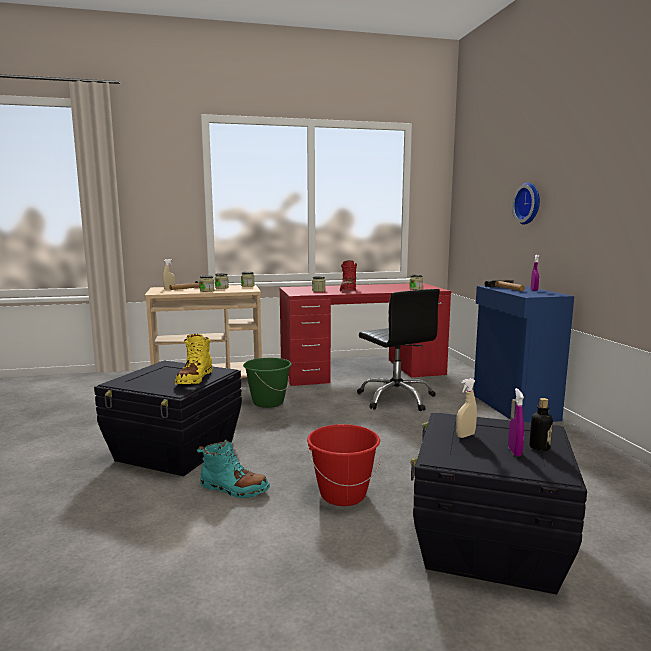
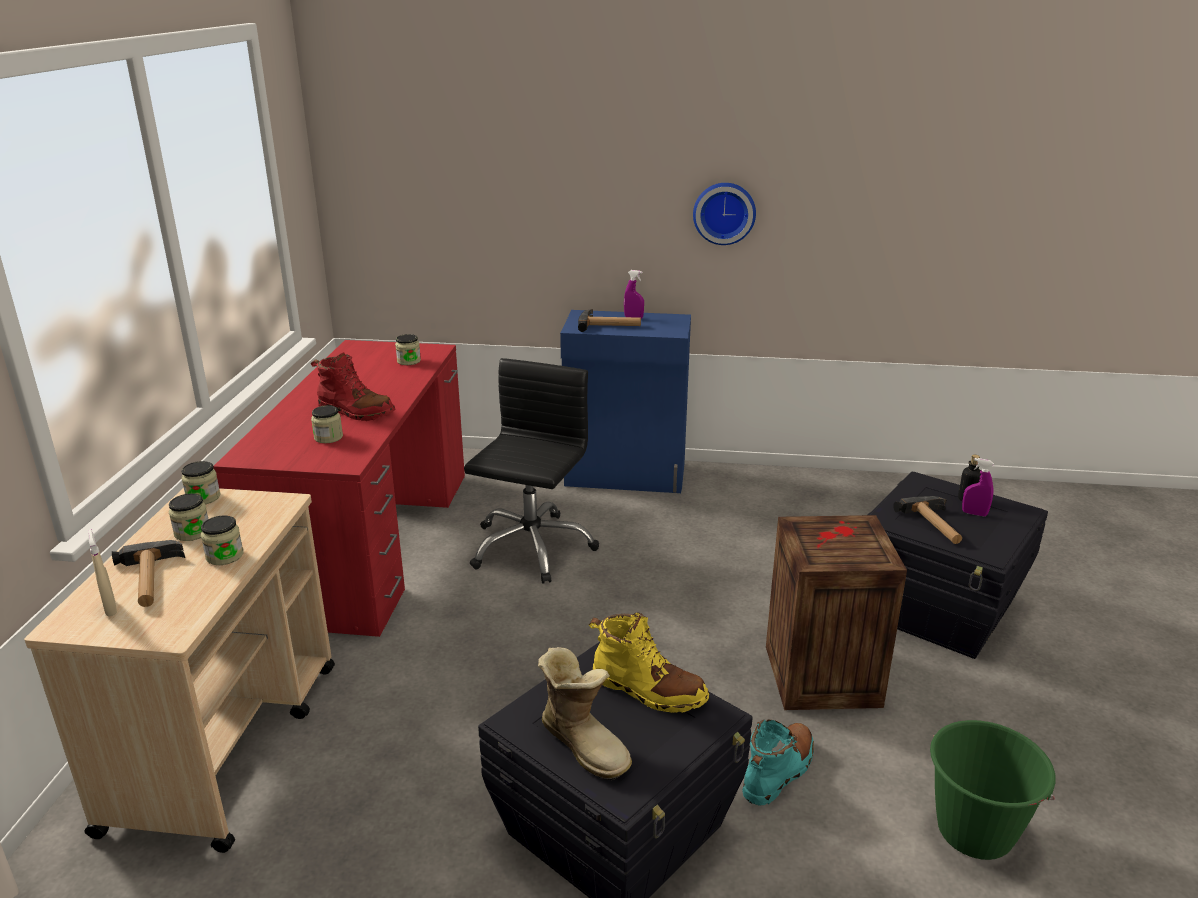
camera: 70 degrees left, 15 degrees up
(151, 374) = (585, 743): none -> boot
(268, 402) = (450, 680): green bucket -> green bucket (974, 832)
(343, 494) = (819, 674): red bucket -> crate
(396, 398) = (531, 547): black office chair -> black office chair turned 60 degrees counterclockwise
(465, 435) = (935, 525): beige spray bottle -> hammer
(529, 203) = (568, 189): wall clock -> wall clock (724, 212)

